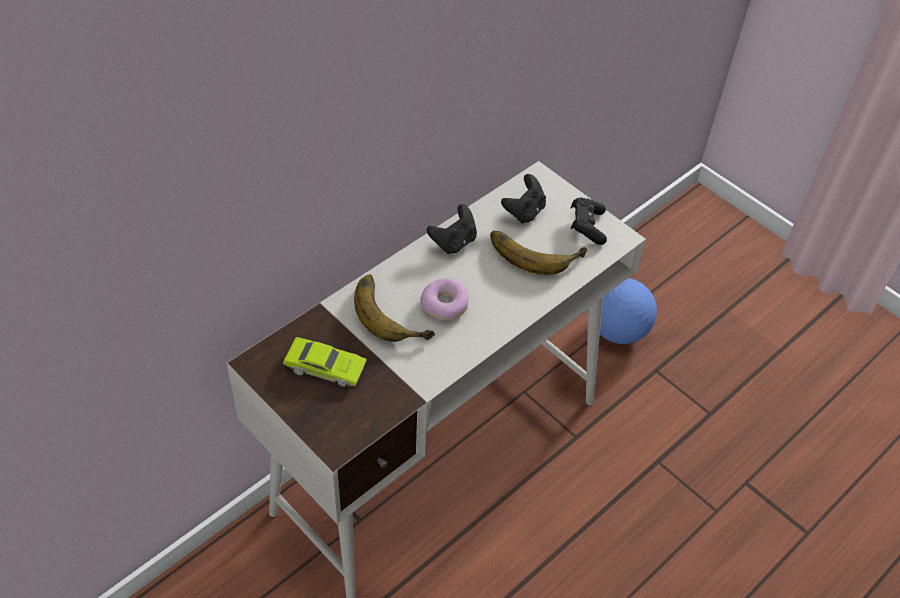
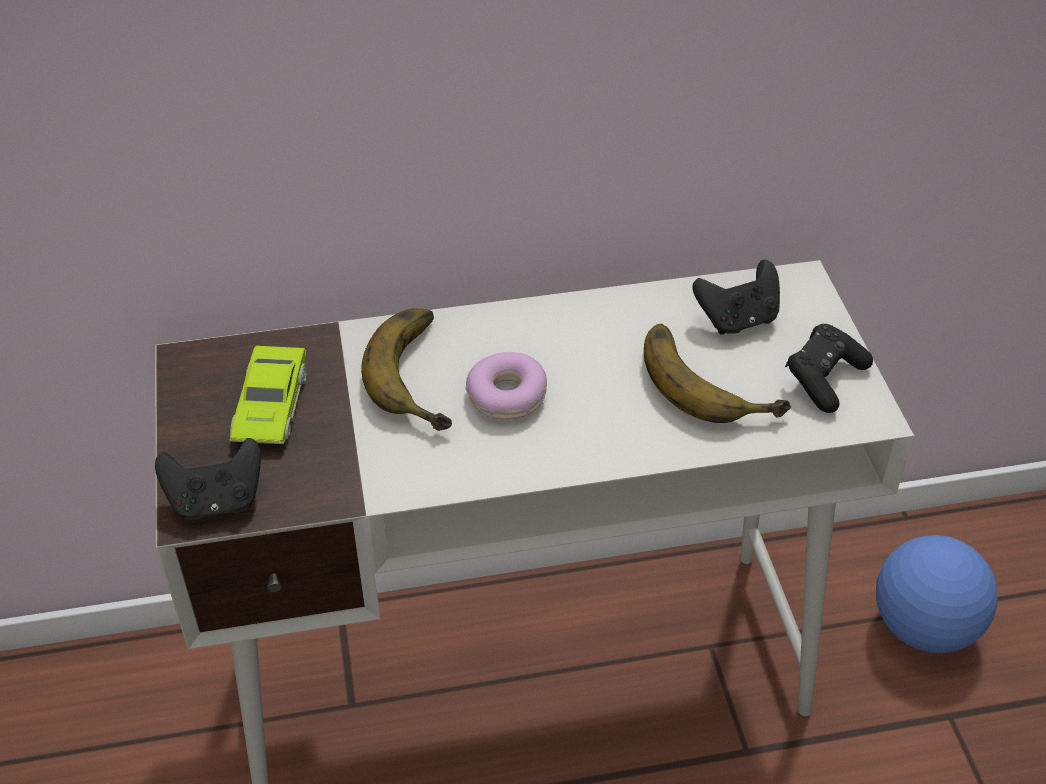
camera: 35 degrees right, 5 degrees down
(325, 367) = (271, 405): green toy car -> green toy car turned 45 degrees clockwise
(454, 242) = (593, 319): black game controller -> black game controller (216, 501)

